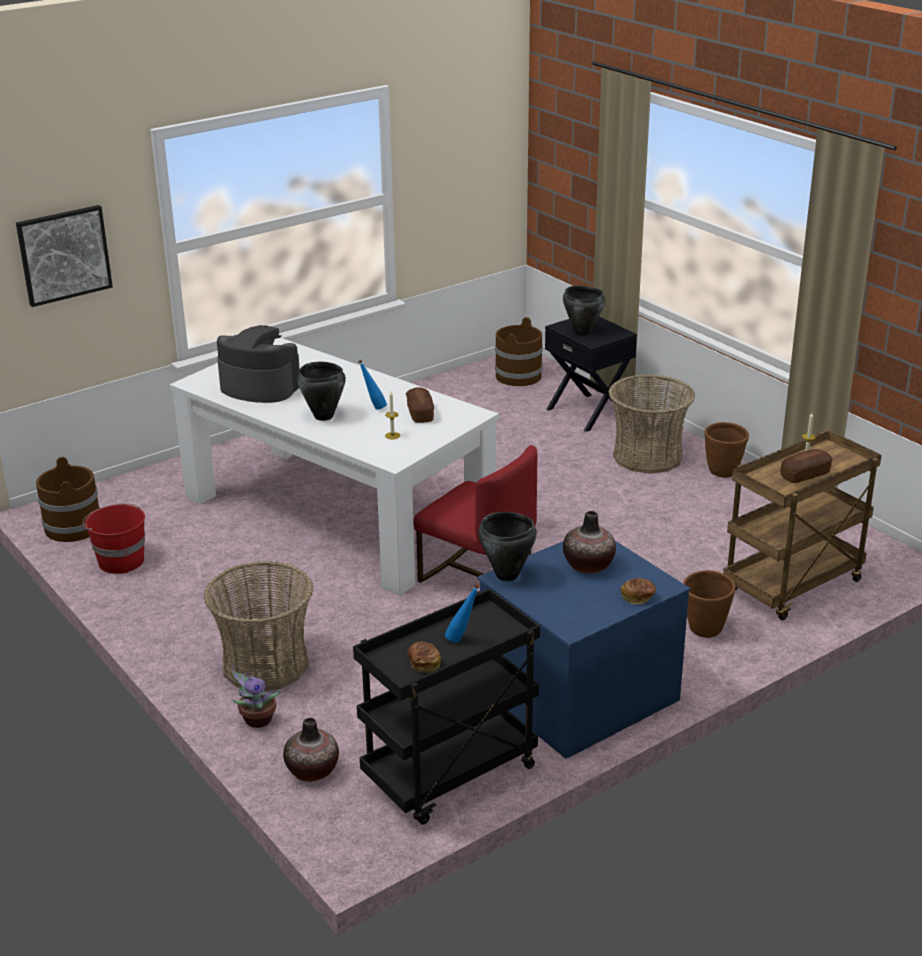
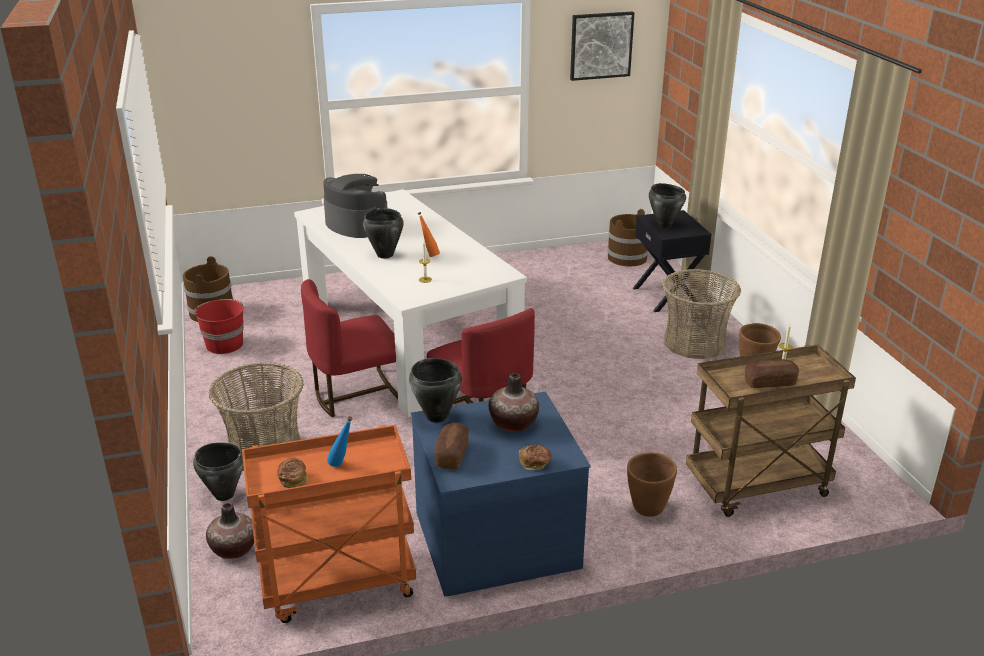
camera: 20 degrees right, 0 degrees up
(64, 255) = (231, 97): picture -> picture (601, 45)
(256, 720) = (224, 494): potted plant -> black cooking pot
(326, 584) = (357, 395): none -> red chair
(373, 408) = (429, 255): blue bottle -> orange bottle
(420, 413) = (462, 266): bread -> bread (452, 454)
(450, 776) = (337, 585): black cart -> orange cart

